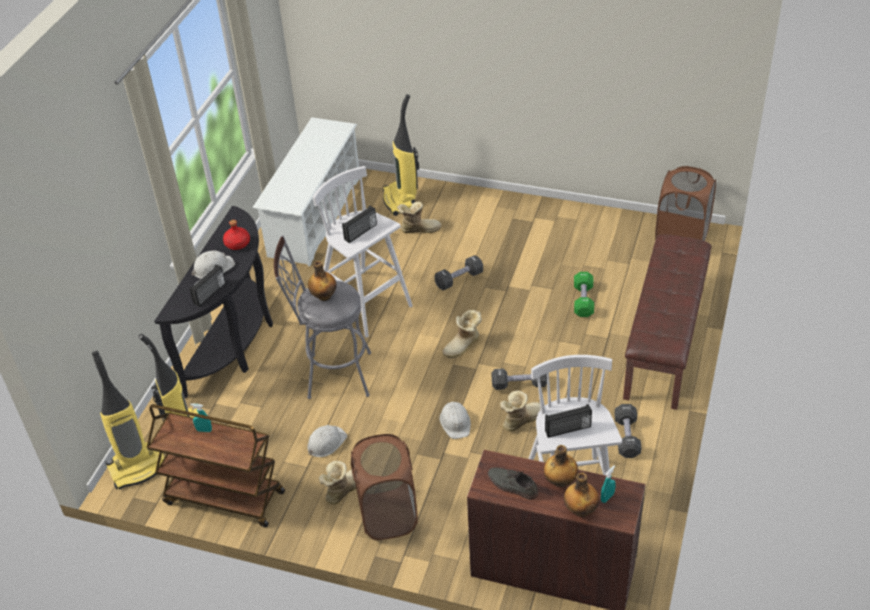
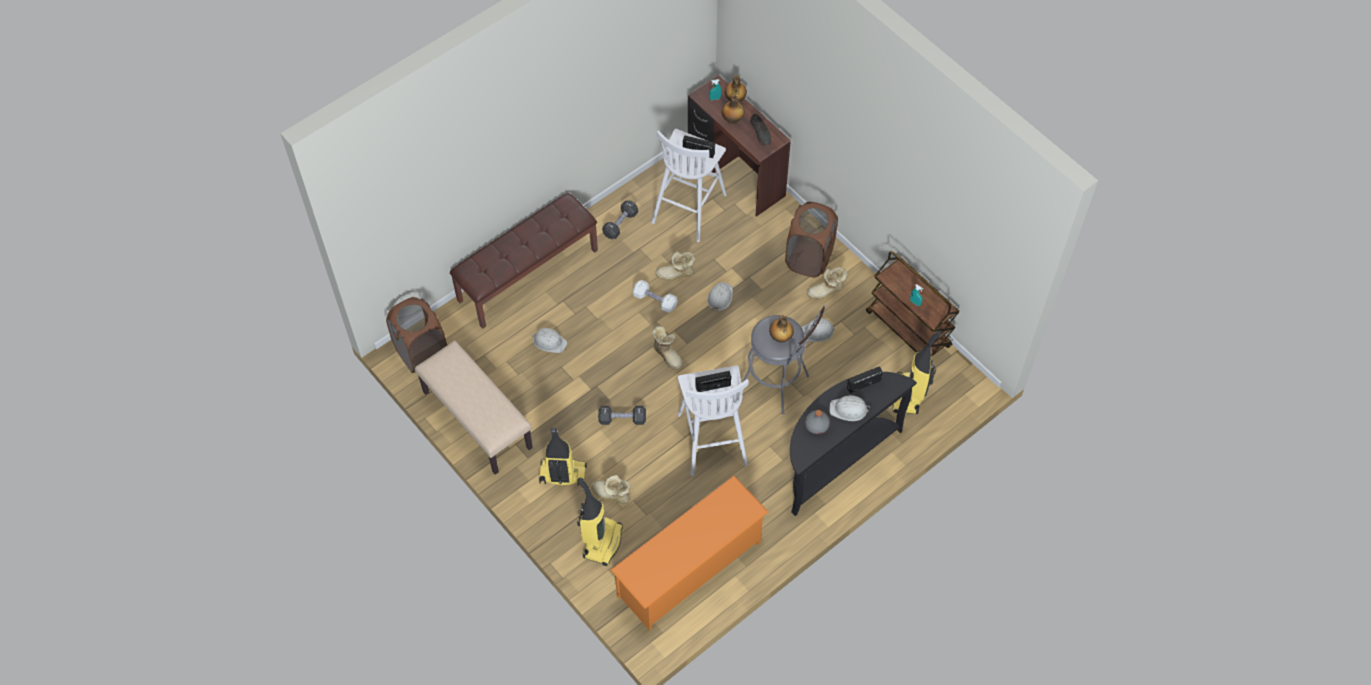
camera: 150 degrees left, 15 degrees up
(138, 467) = (957, 387): vacuum cleaner -> vacuum cleaner (562, 475)
(237, 244) = (817, 425): red bottle -> grey bottle
(314, 216) = (690, 569): white shoe rack -> orange shoe rack
(463, 346) = (667, 354): boot -> boot turned 60 degrees clockwise
(519, 384) = (655, 300): black dumbbell -> white dumbbell
(582, 220) = (476, 420): none -> beige bench
(583, 301) = (549, 342): green dumbbell -> white hard hat

